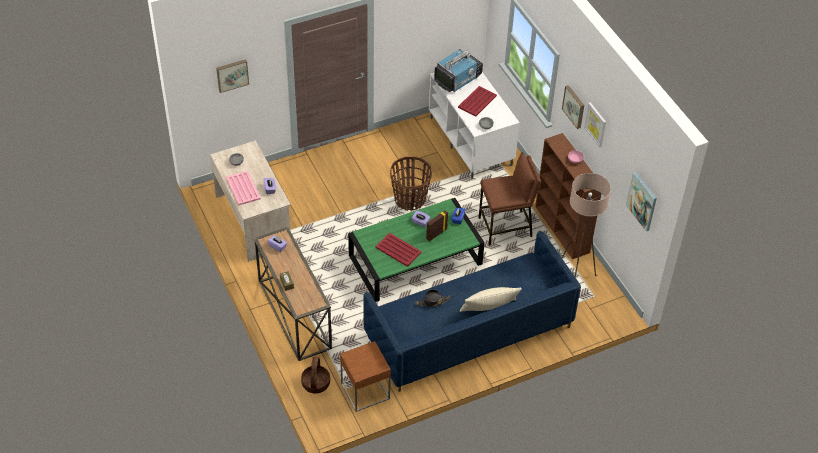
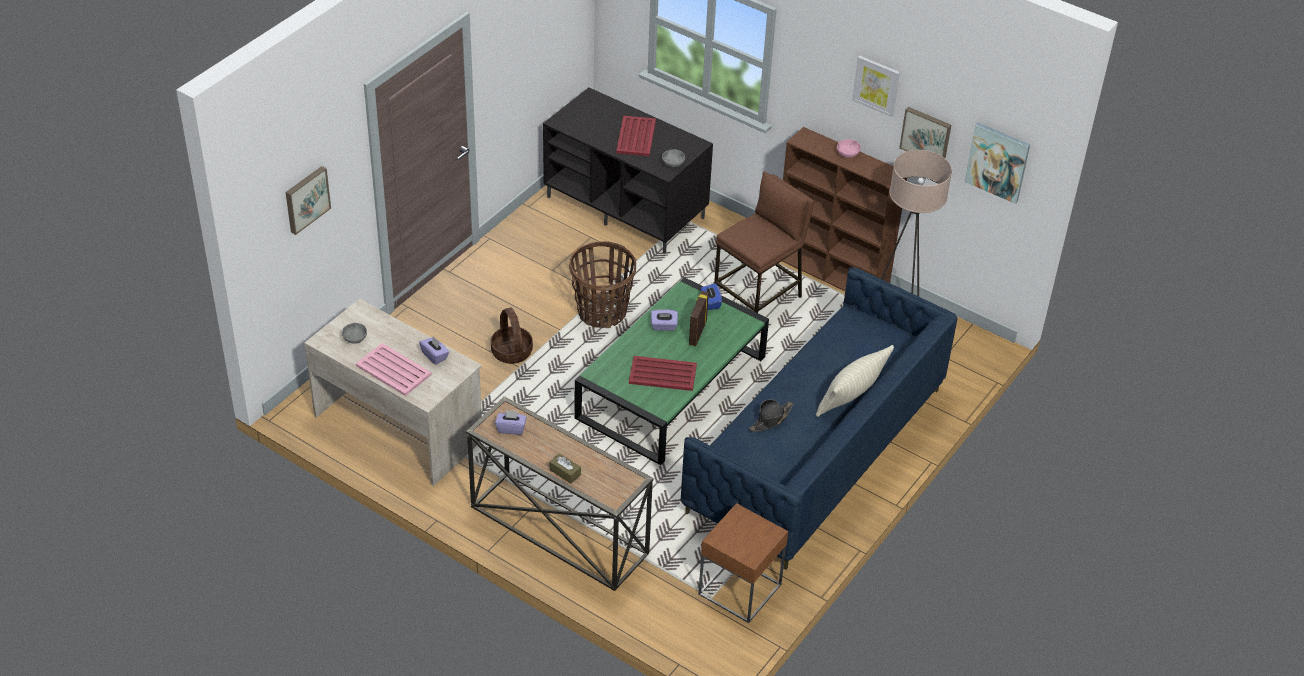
camera: 30 degrees left, 5 degrees down
(315, 383) = (662, 610): basket -> basket (511, 352)
(458, 79) = (587, 117): television -> none
(471, 141) = (627, 207): white tv stand -> black tv stand
(574, 106) = (822, 76): picture -> picture (926, 135)

